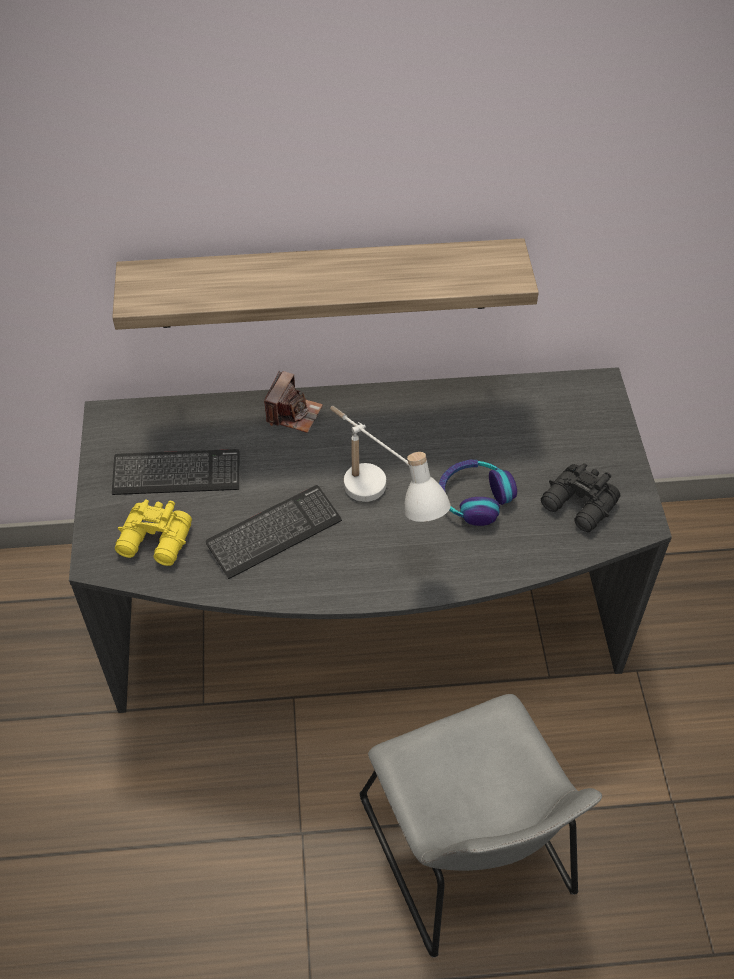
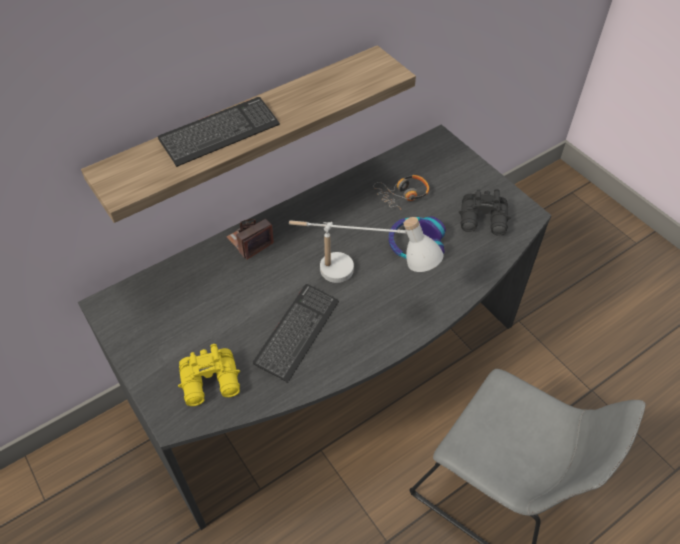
camera: 30 degrees left, 0 degrees up
(177, 474) = (192, 324): keyboard -> keyboard (220, 133)
(293, 413) = (250, 242): camera -> camera turned 120 degrees counterclockwise
(503, 434) = (403, 195): none -> headphones

